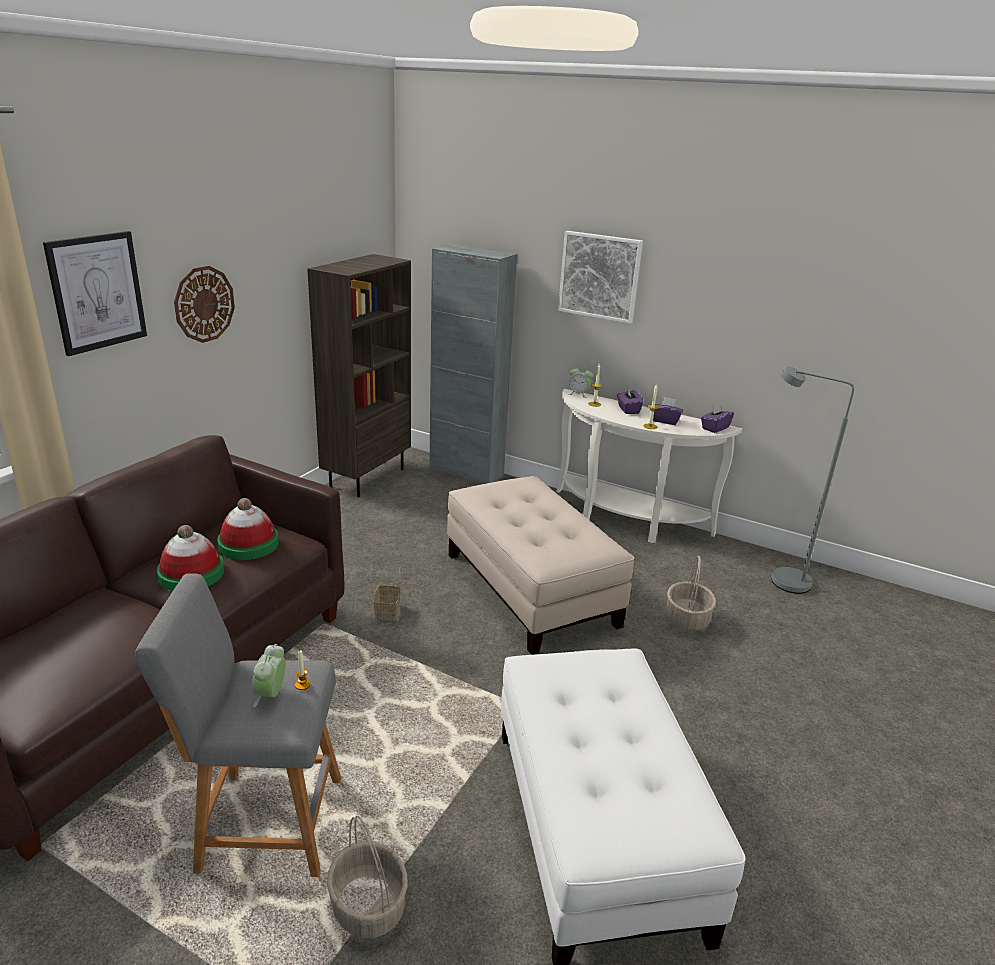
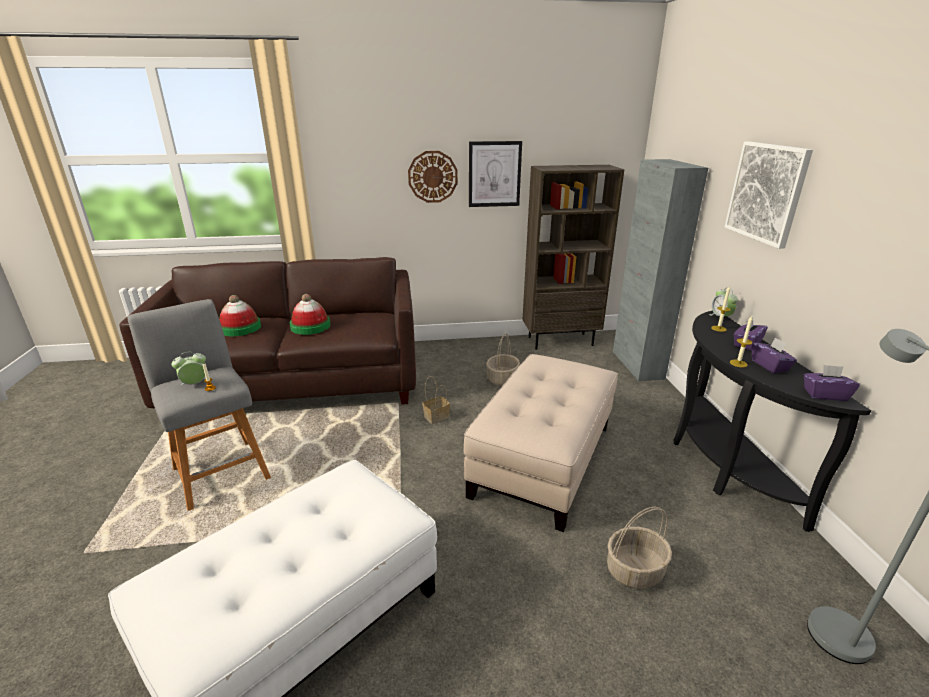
camera: 55 degrees right, 0 degrees up
(97, 292) = (353, 155): picture -> picture (494, 174)
(248, 544) = (355, 325): hat -> hat (240, 328)
(369, 907) = (173, 543): basket -> basket (502, 379)
(625, 521) = (720, 463): white console table -> black console table

